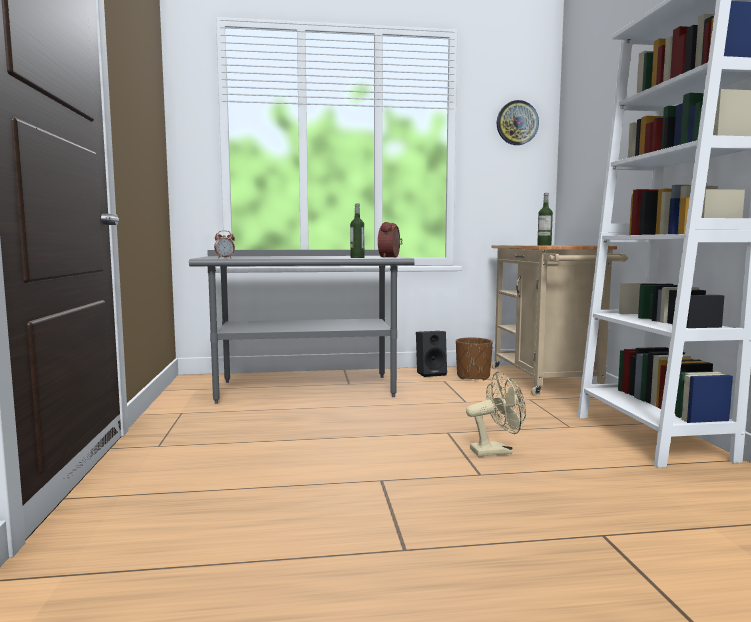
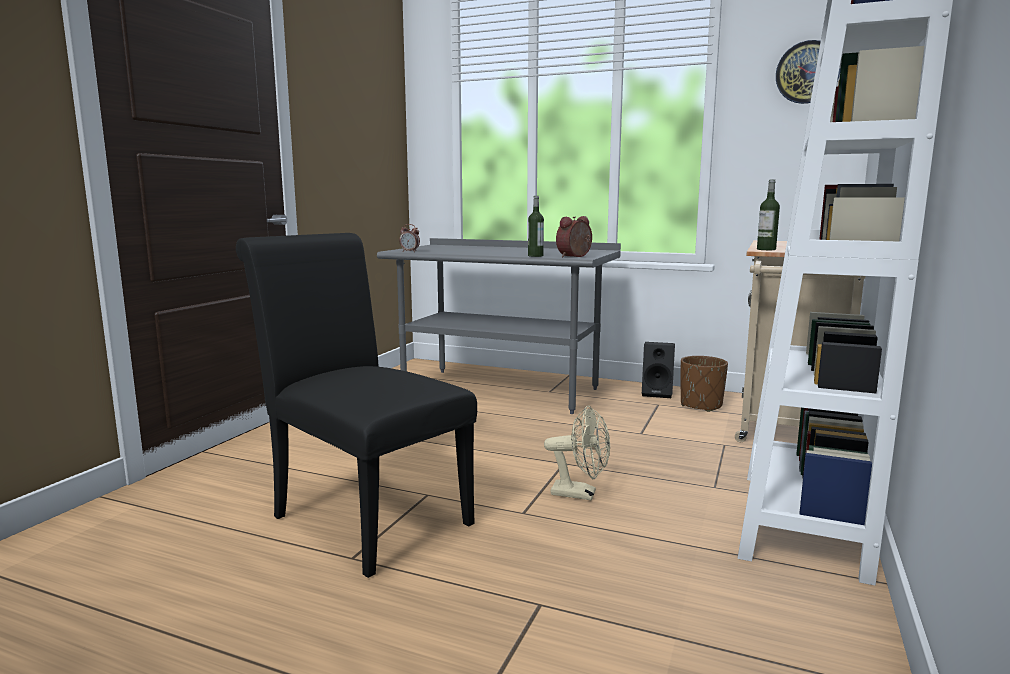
camera: 30 degrees right, 5 degrees up
(355, 512) = (363, 516): none -> black chair

